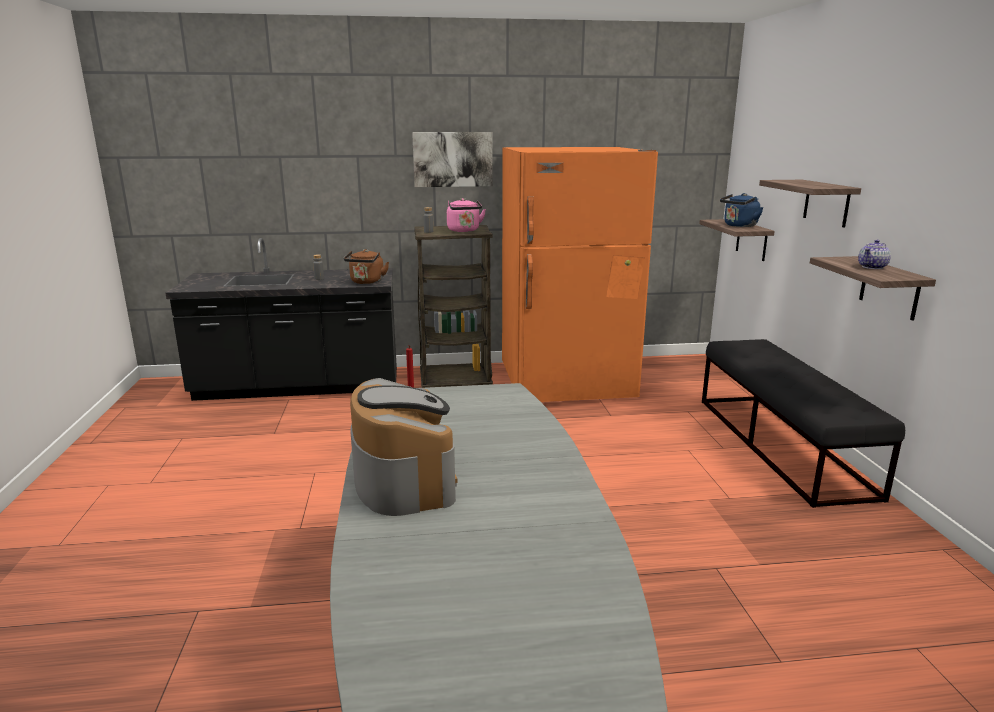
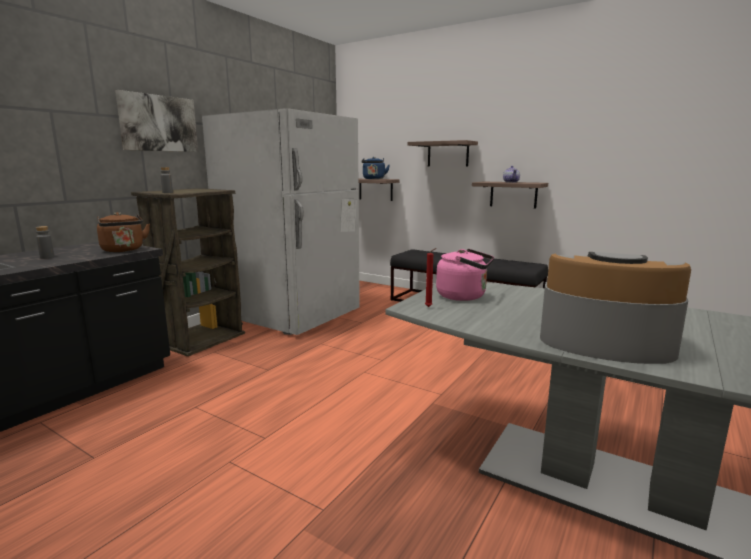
camera: 50 degrees left, 5 degrees down
(464, 231) = (202, 190): pink kettle -> pink kettle (464, 296)
(567, 380) = (292, 313): orange fridge -> white fridge

